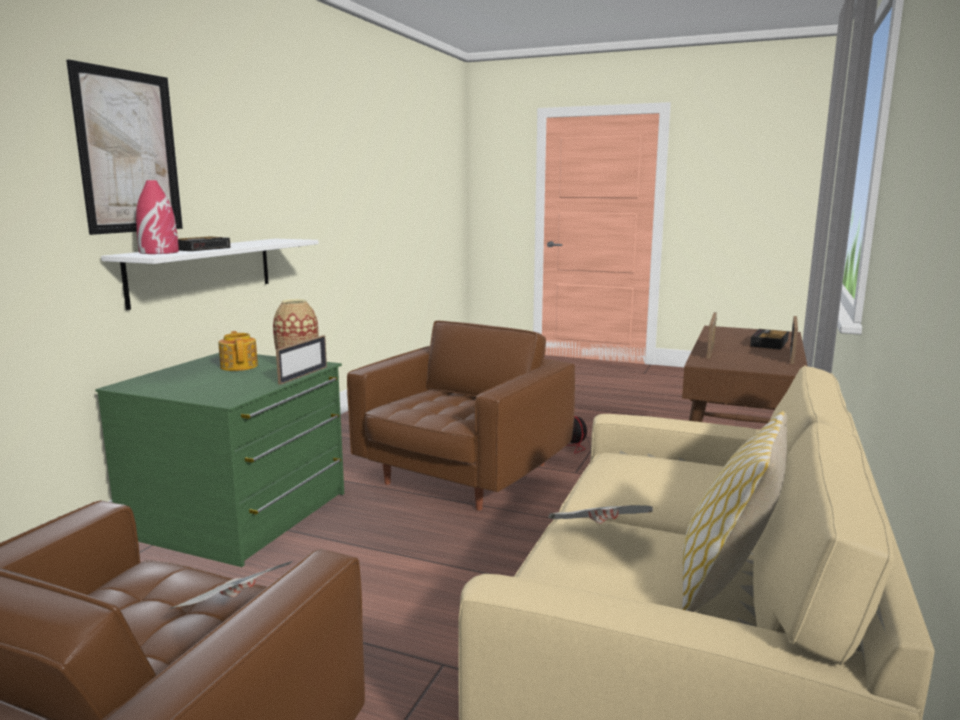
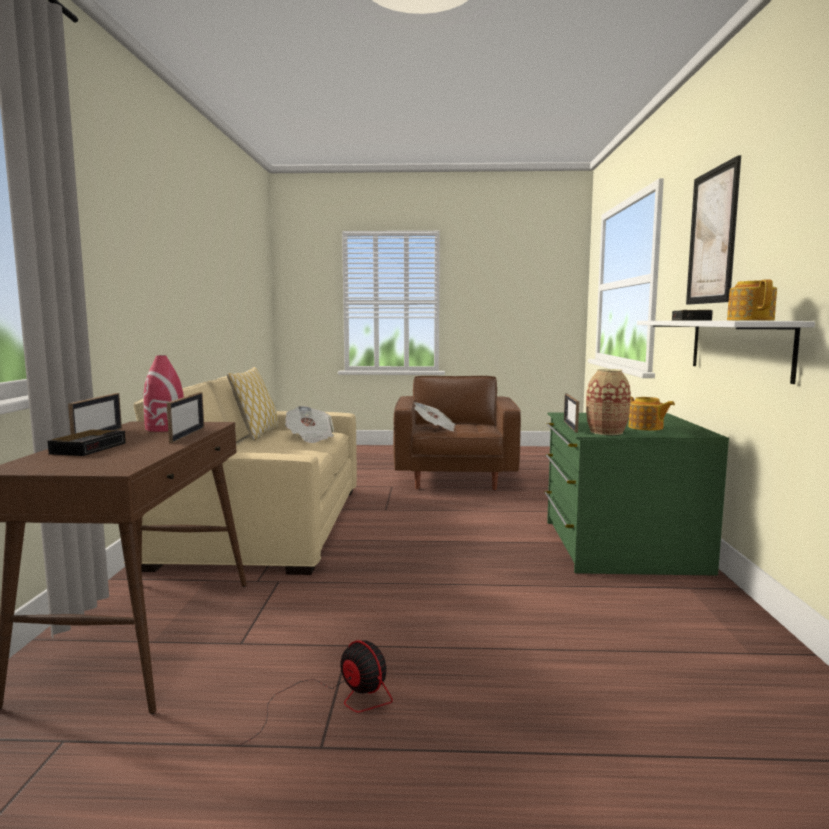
camera: 160 degrees right, 5 degrees down
(159, 252) = (680, 320): red vase -> red vase (166, 428)
(280, 240) = (750, 320): none -> teapot
(463, 476) = (485, 613): brown armchair -> none

